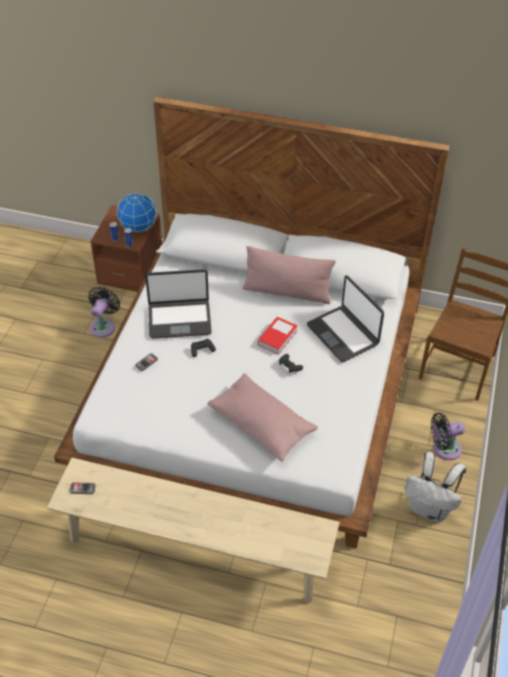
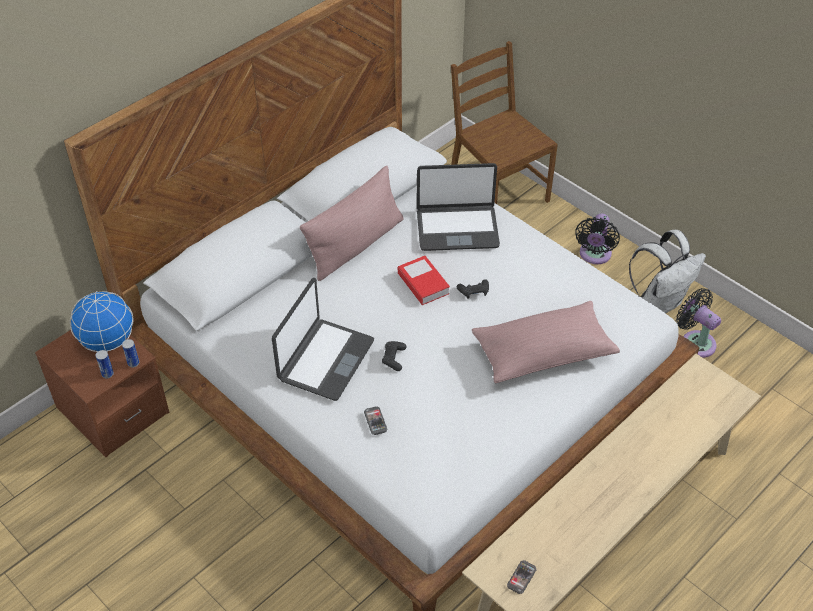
camera: 60 degrees left, 0 degrees up
(104, 326) = (189, 481): black fan -> black fan (695, 342)

